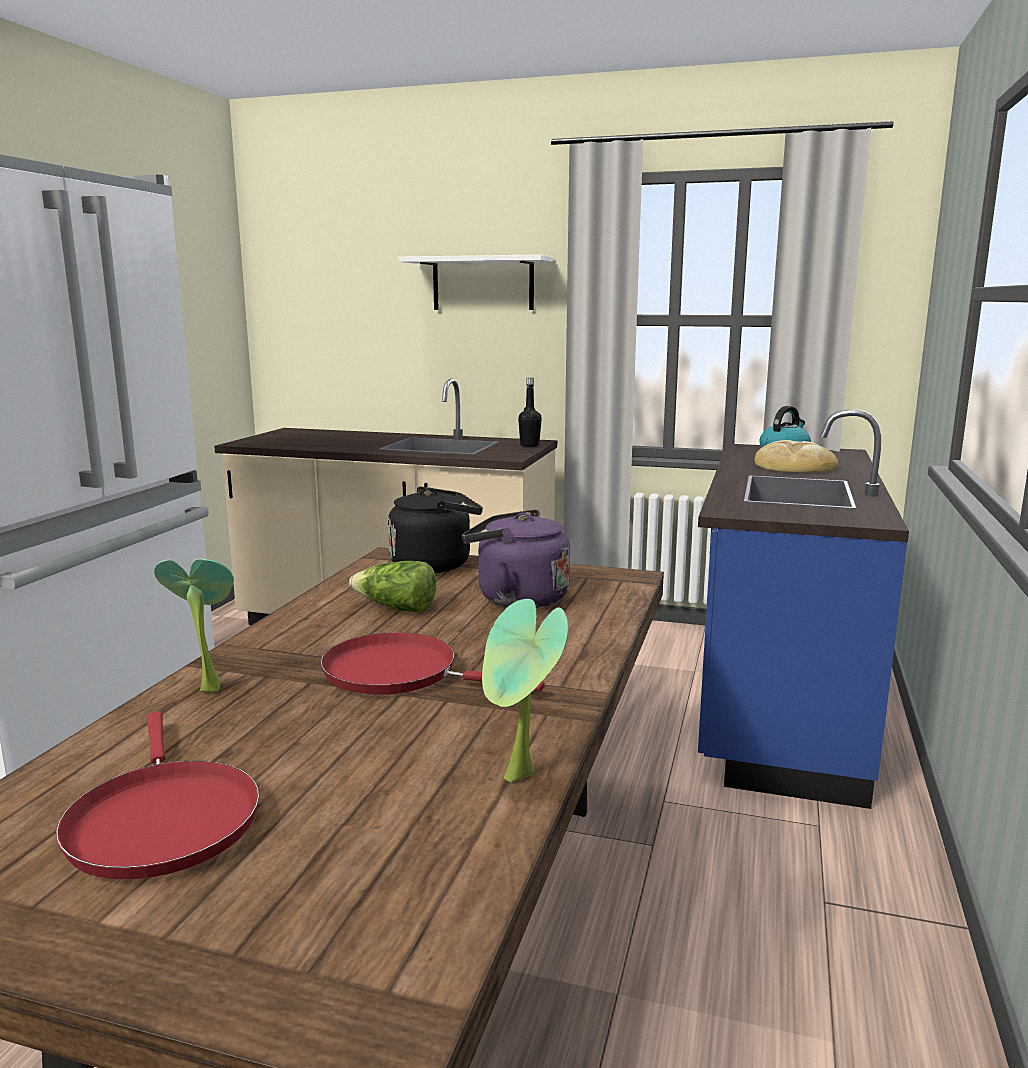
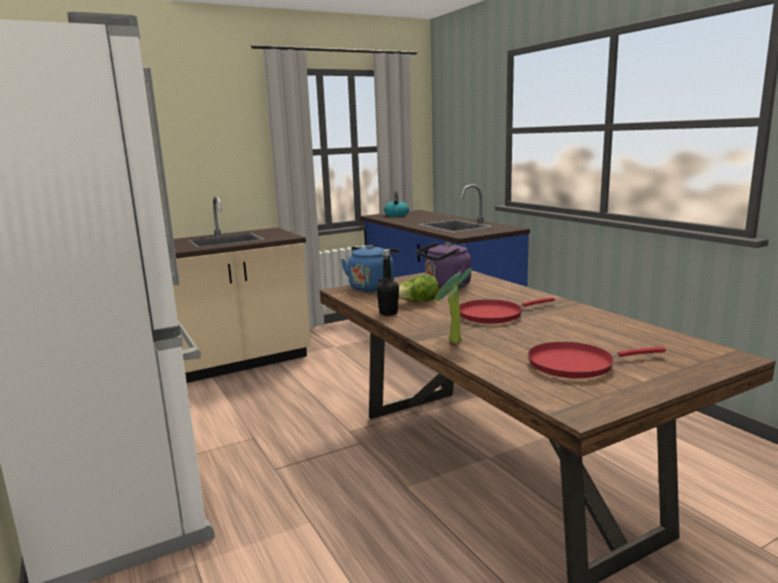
camera: 45 degrees left, 0 degrees up
(162, 820) = (576, 364): red frying pan -> red frying pan turned 150 degrees clockwise
(435, 565) = (372, 287): black kettle -> blue kettle
(483, 283) = (207, 134): white shelf -> none
(520, 779) = (612, 319): potted plant -> none
(529, 445) = (275, 231): black bottle -> black bottle (388, 313)
(794, 466) = (420, 218): bread -> none

